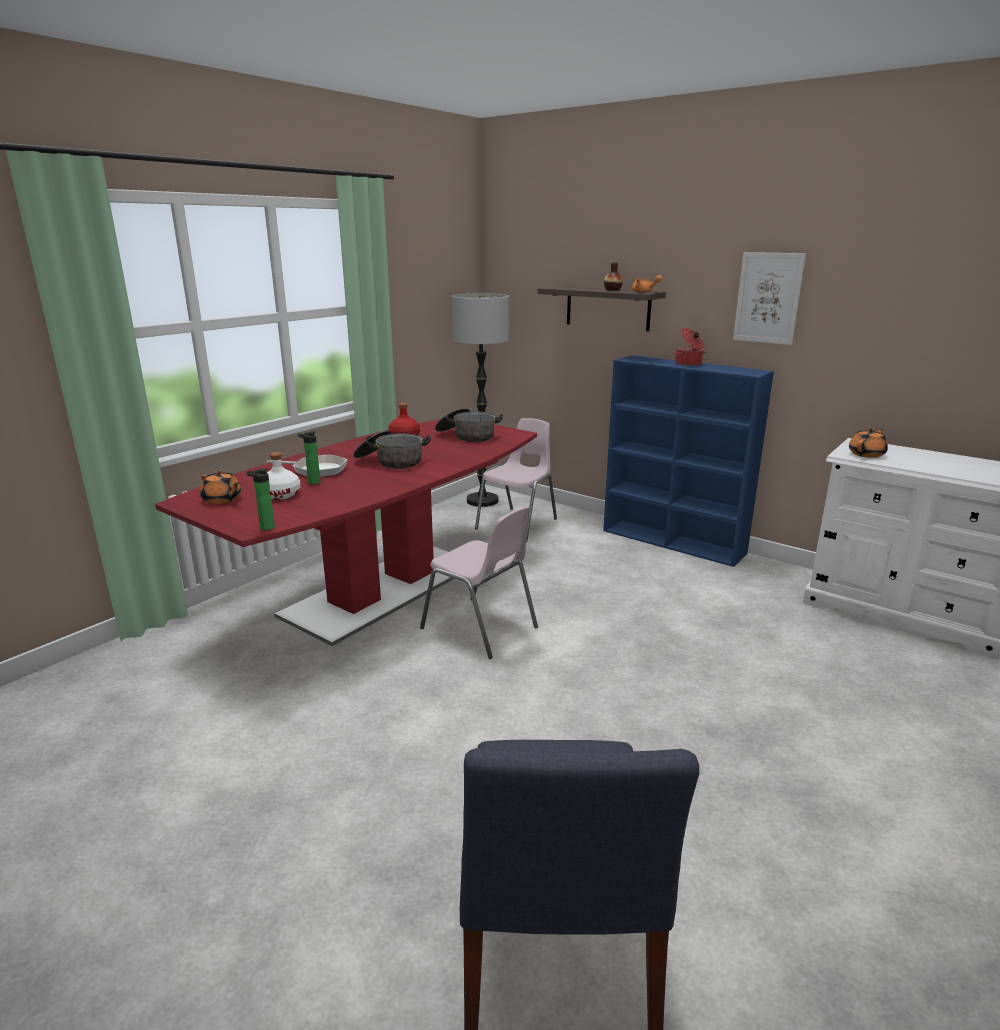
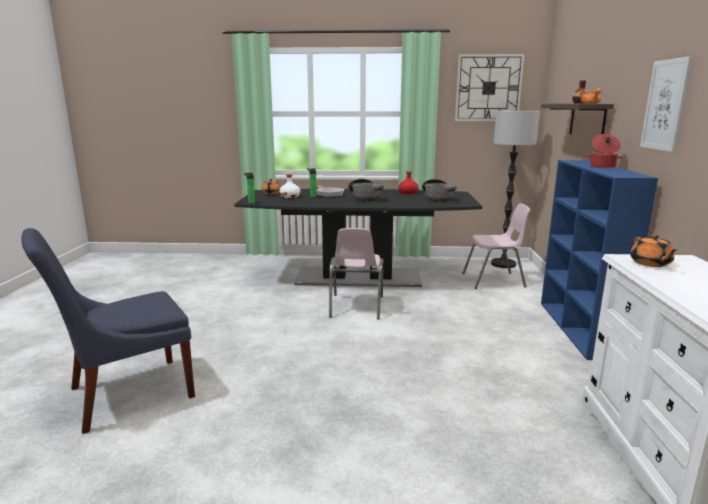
camera: 55 degrees right, 5 degrees down
(383, 589) = (357, 277): red dining table -> black dining table
(430, 264) = (488, 88): none -> wall clock
(867, 454) = (650, 263): orange teapot -> orange teapot turned 75 degrees clockwise

